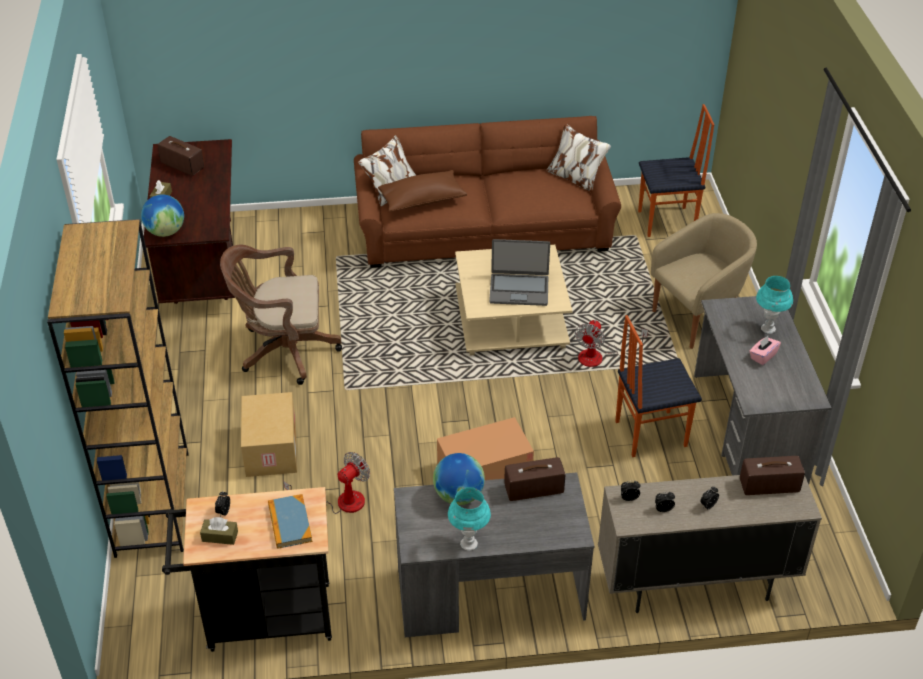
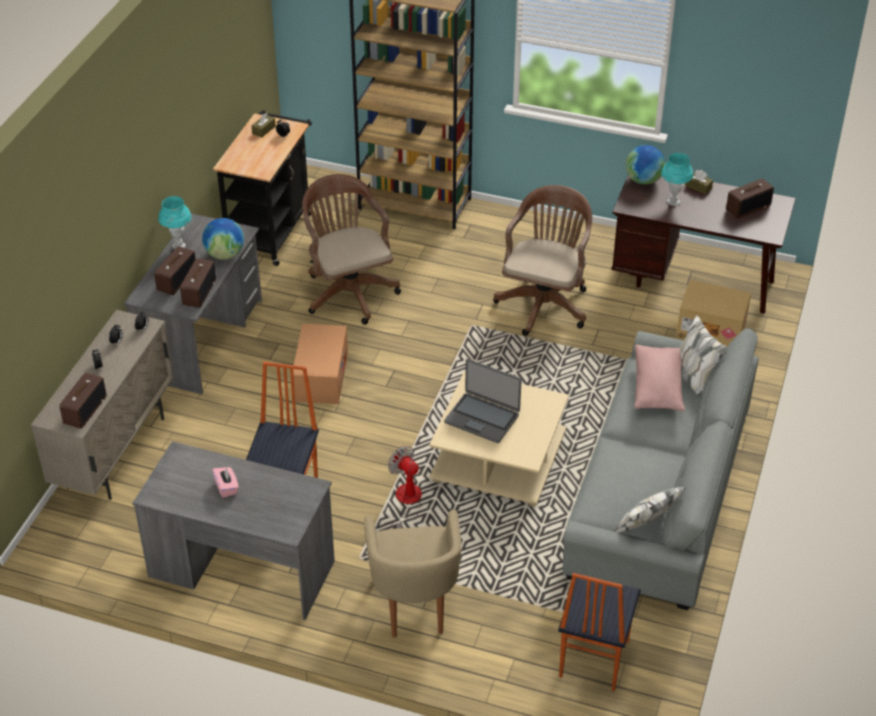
camera: 115 degrees right, 0 degrees up
(270, 448) = (431, 269): cardboard box -> cardboard box (712, 329)
(290, 523) = (250, 158): book -> none
(340, 501) = (348, 291): fan -> brown office chair
(422, 200) = (658, 387): brown pillow -> pink pillow
(484, 229) = (659, 491): brown sofa -> grey sofa
(519, 290) = (482, 418): laptop -> laptop turned 90 degrees counterclockwise
(526, 518) = (176, 279): none -> radio
(768, 329) = (257, 510): turquoise table lamp -> turquoise table lamp (673, 202)

